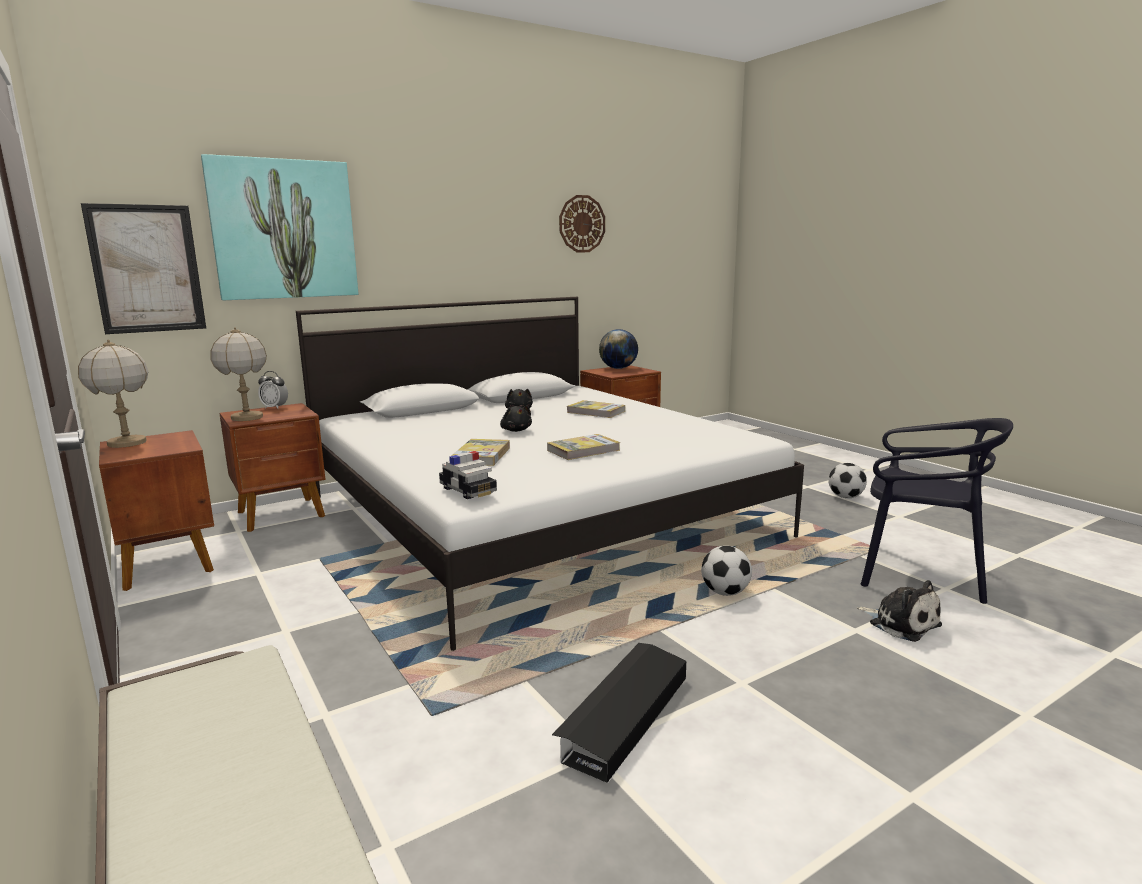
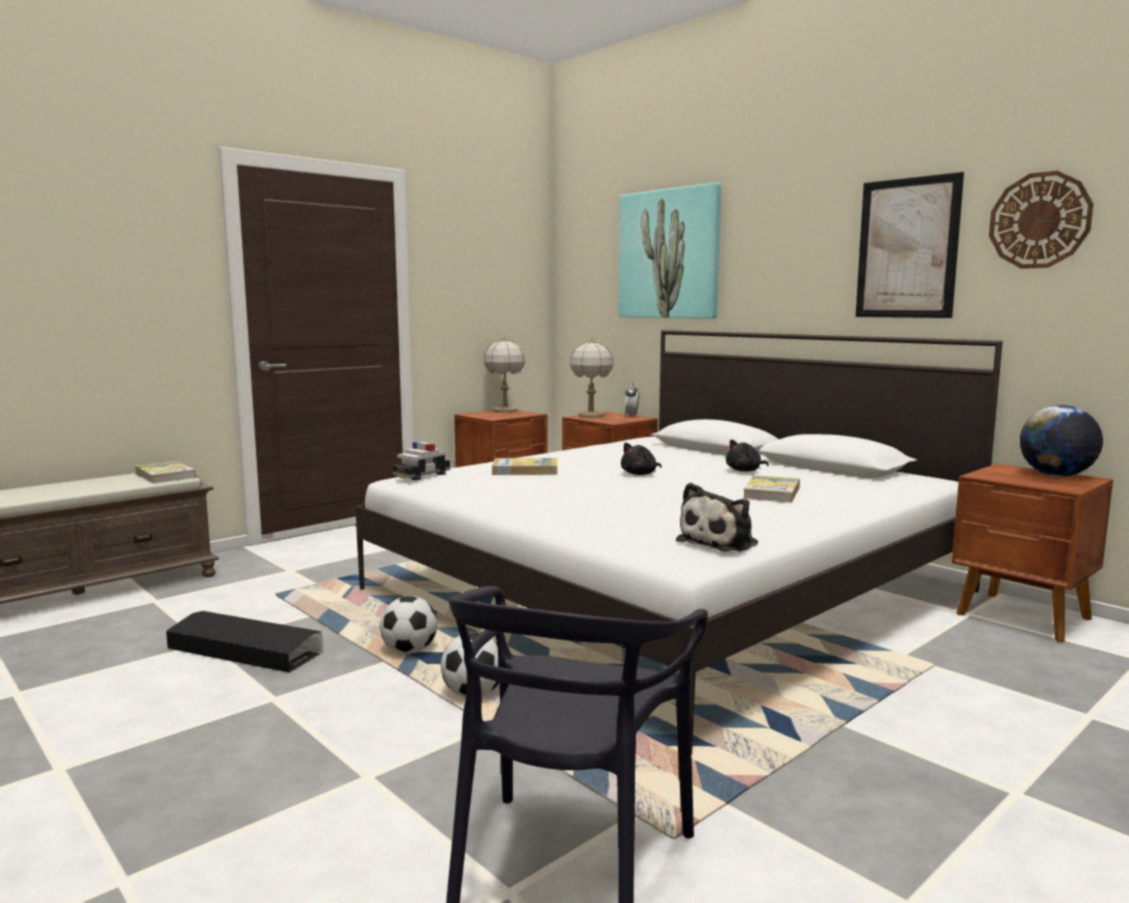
camera: 80 degrees right, 5 degrees down
(147, 269) = (588, 290): picture -> picture (907, 248)
(583, 450) = (566, 494): book -> book (165, 476)
(845, 497) = (987, 838): football -> football (409, 651)
(901, 623) = (382, 818): plush toy -> plush toy (721, 542)

